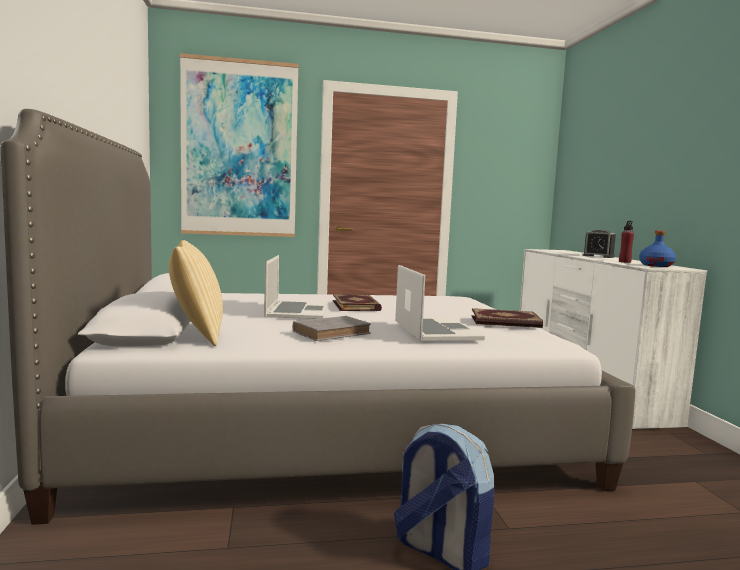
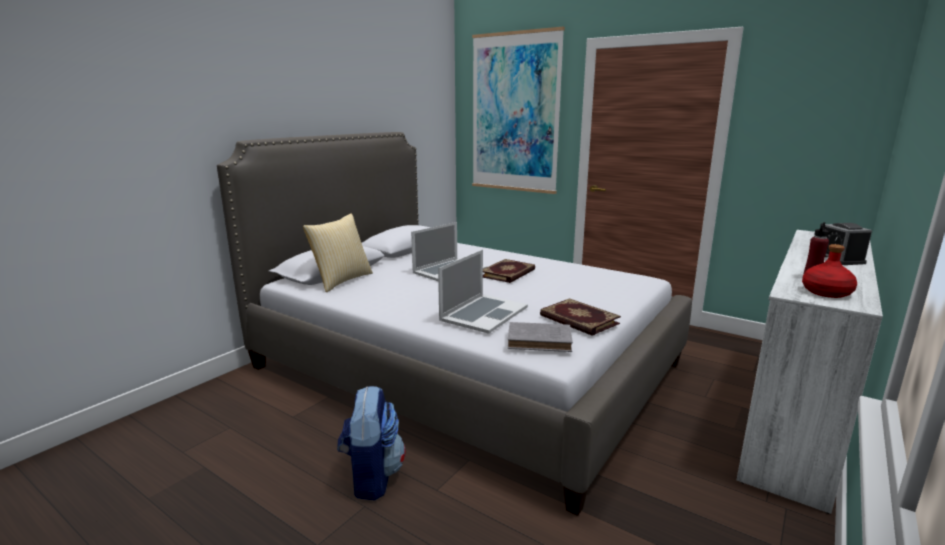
camera: 45 degrees right, 10 degrees up
(333, 332) = (413, 297): grey book -> grey book (541, 341)
(656, 265) = (827, 292): blue bottle -> red bottle

